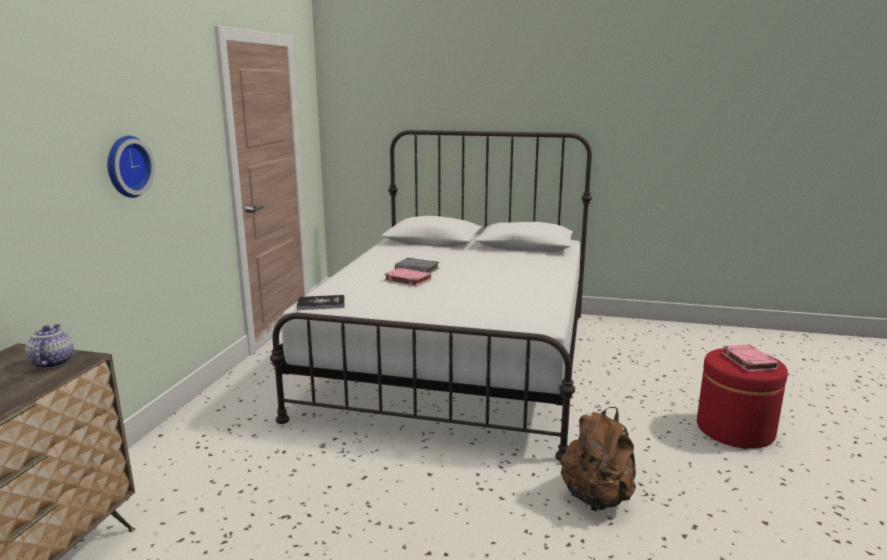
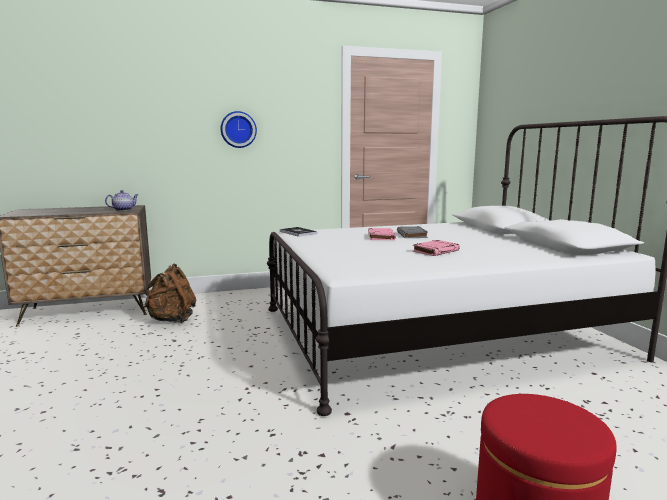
camera: 60 degrees right, 5 degrees down
(597, 498) = (272, 444): brown backpack -> brown backpack (172, 320)
(748, 361) = (549, 424): pink book -> pink book (435, 251)

